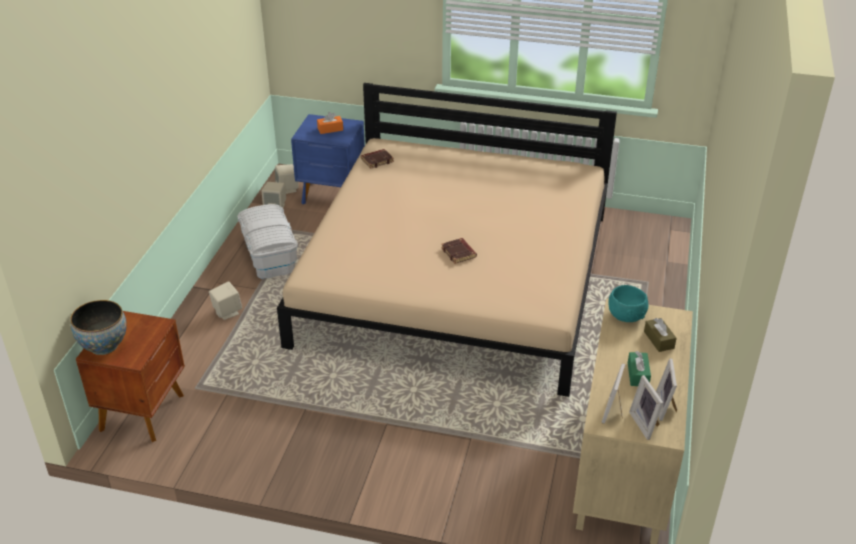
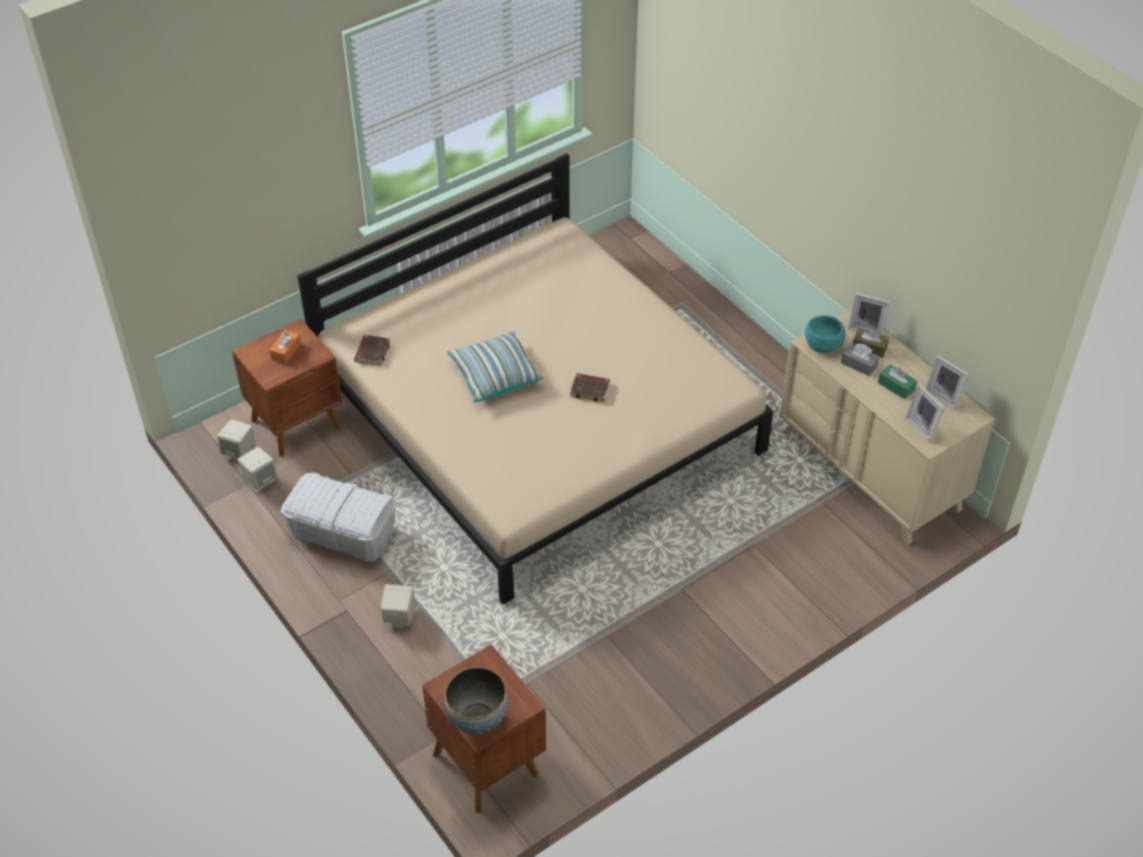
camera: 50 degrees left, 10 degrees up
(333, 195) = (298, 424): blue nightstand -> brown nightstand
(419, 211) = (495, 375): none -> pillow
(632, 343) = (859, 364): none -> grey tissue box
(646, 424) = (951, 419): picture frame -> picture frame (866, 329)

